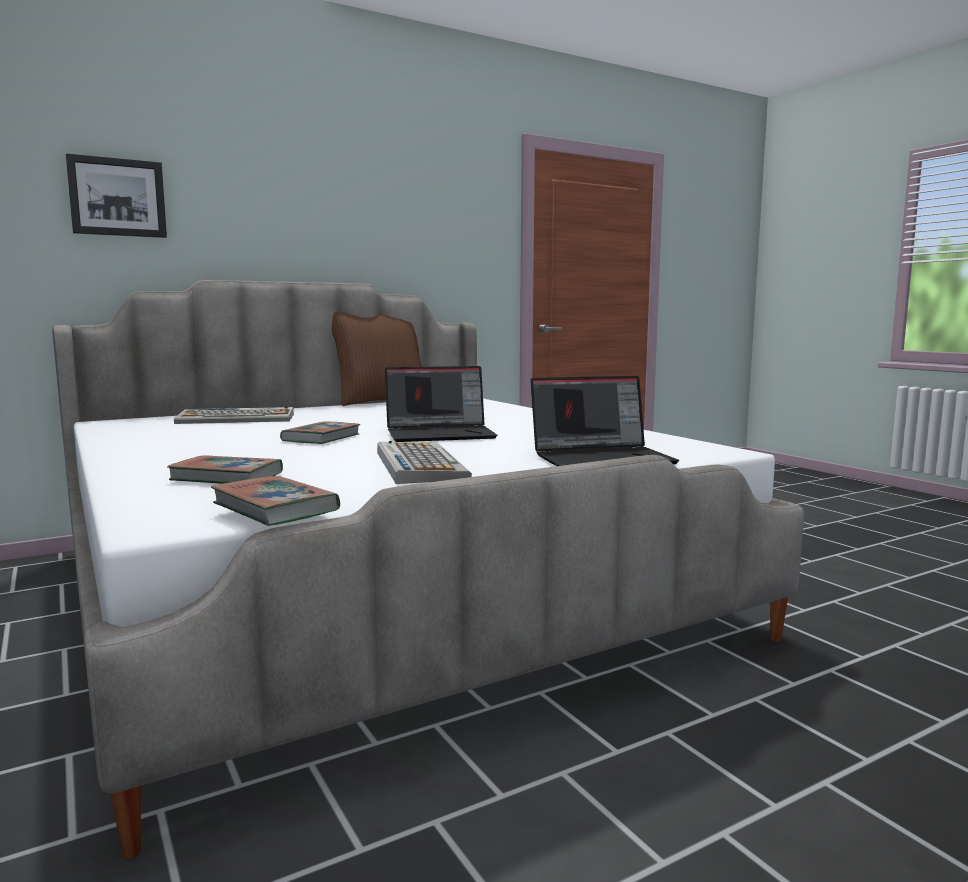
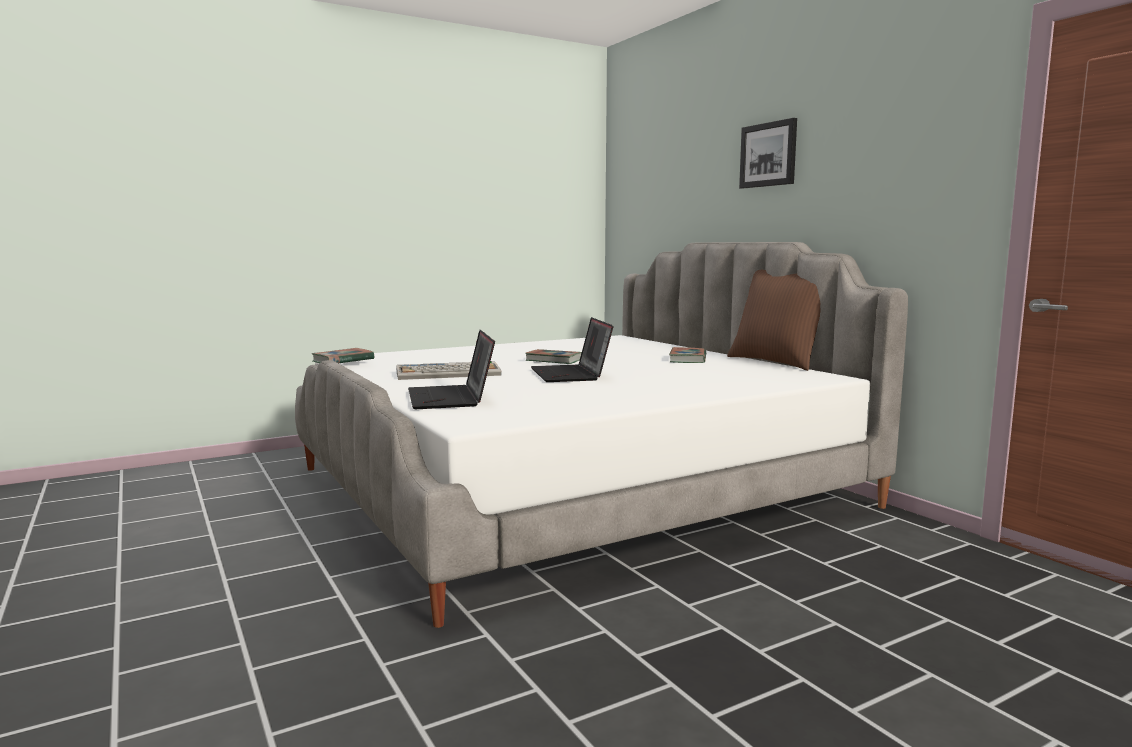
camera: 90 degrees right, 0 degrees up
(117, 197) = (672, 186): picture -> picture (768, 155)
(227, 477) = (432, 357): book -> book (688, 359)
(237, 419) = (641, 348): keyboard -> none

